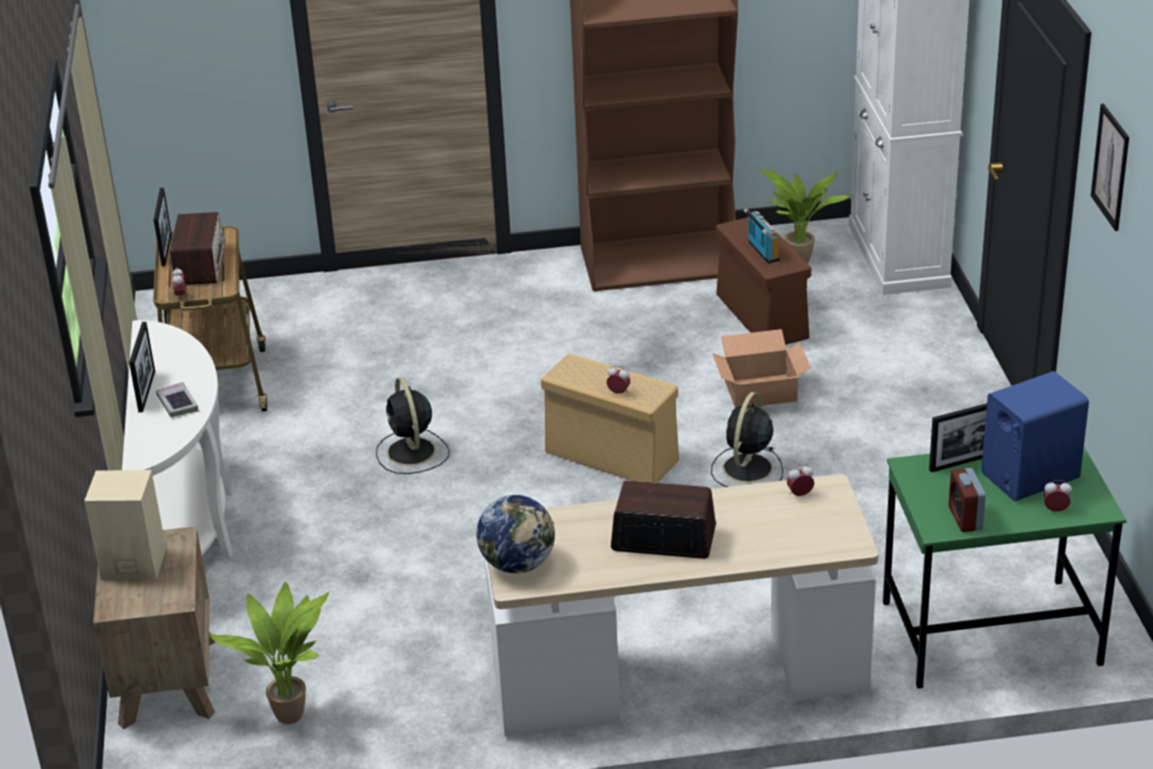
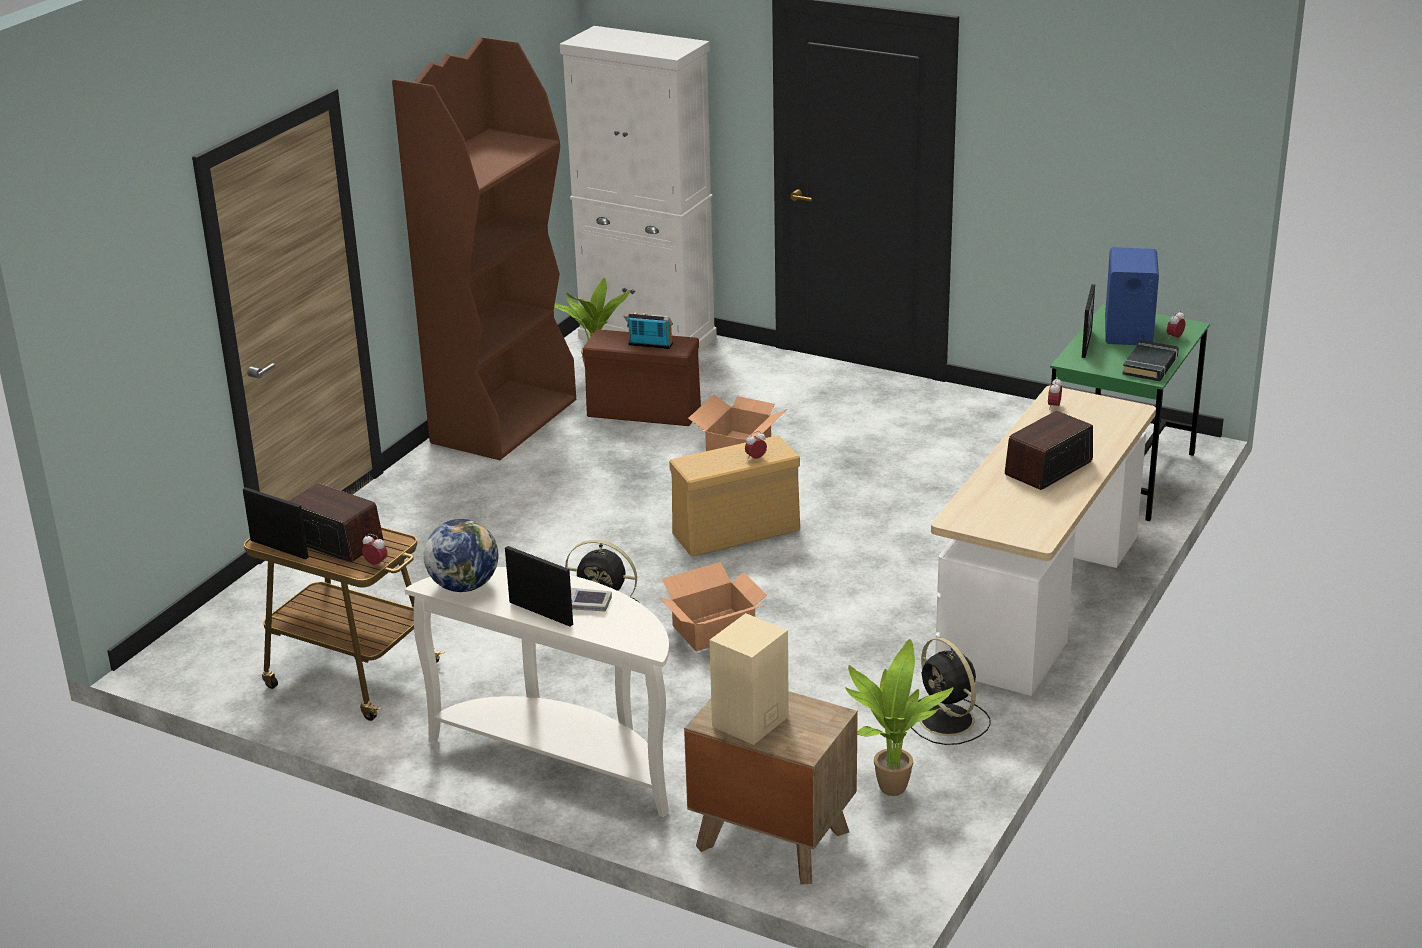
camera: 55 degrees left, 5 degrees down
(443, 517) = (715, 630): none -> cardboard box
(518, 564) = (1013, 530): globe -> globe (464, 586)
(747, 470) = (827, 488): black fan -> black fan (948, 721)
(965, 518) = (1150, 366): alarm clock -> black book
(1110, 167) = (1028, 104): picture -> none

